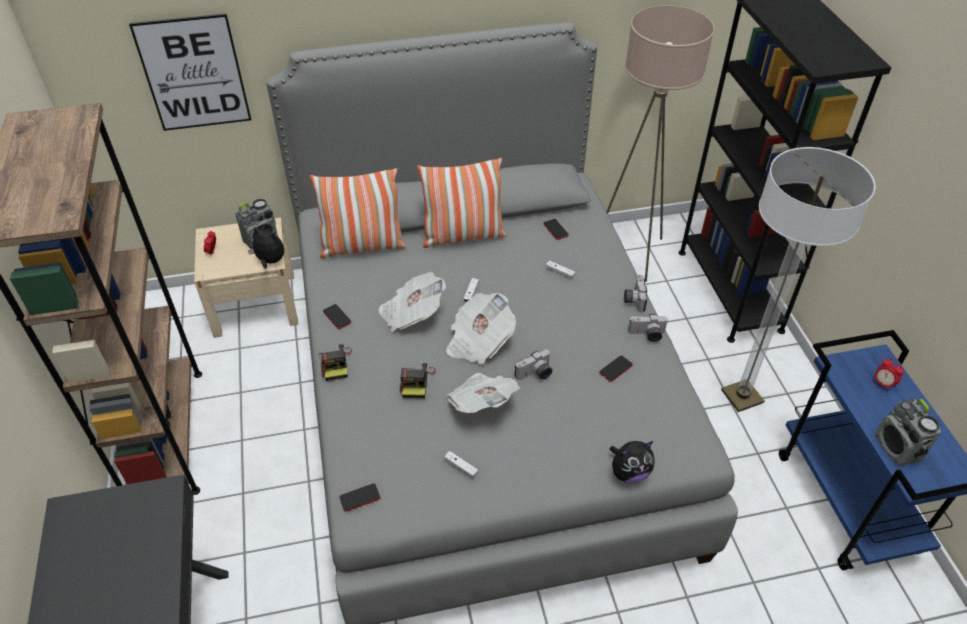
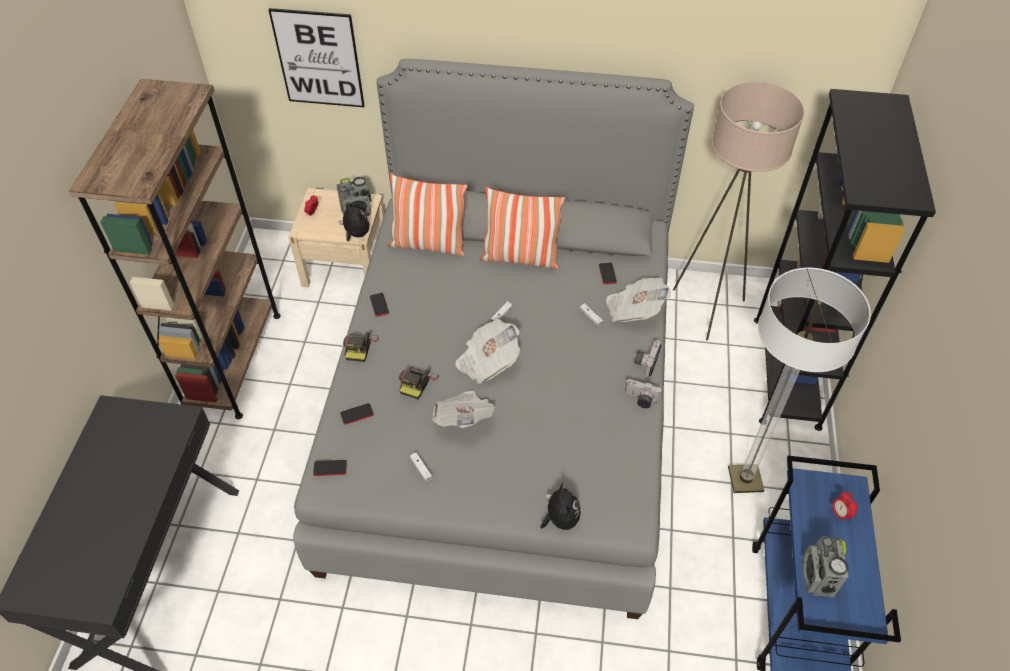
camera: 20 degrees right, 5 degrees up
(412, 314) = (442, 320): newspaper -> newspaper (634, 310)
(535, 374) = (522, 406): camera -> none
(615, 369) = (595, 423): phone -> phone (357, 414)
(629, 473) = (560, 519): plush toy -> plush toy turned 105 degrees counterclockwise

